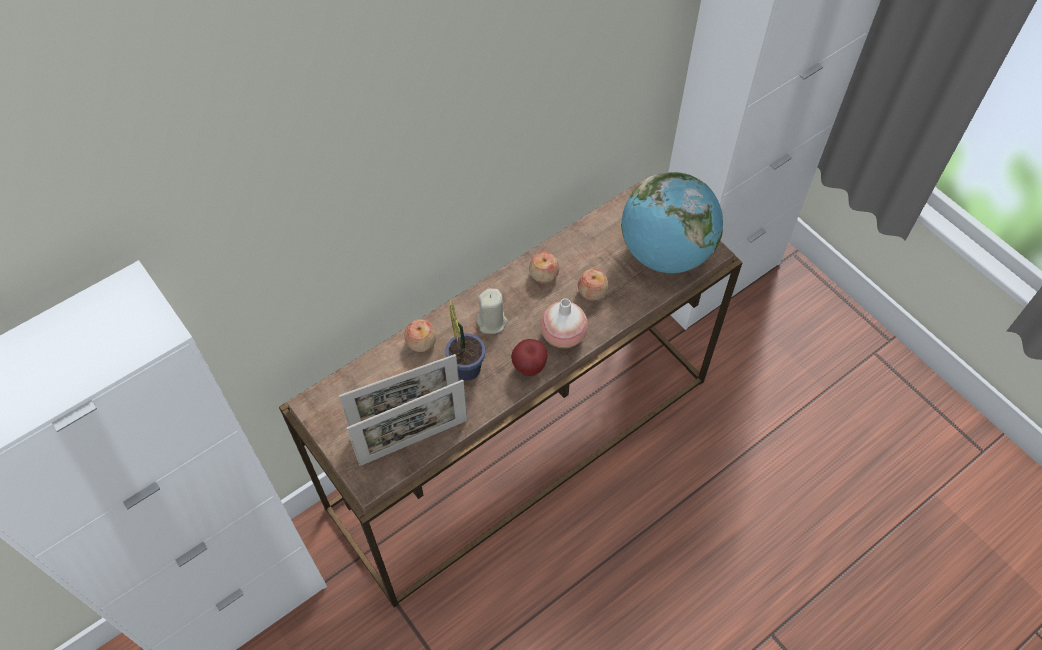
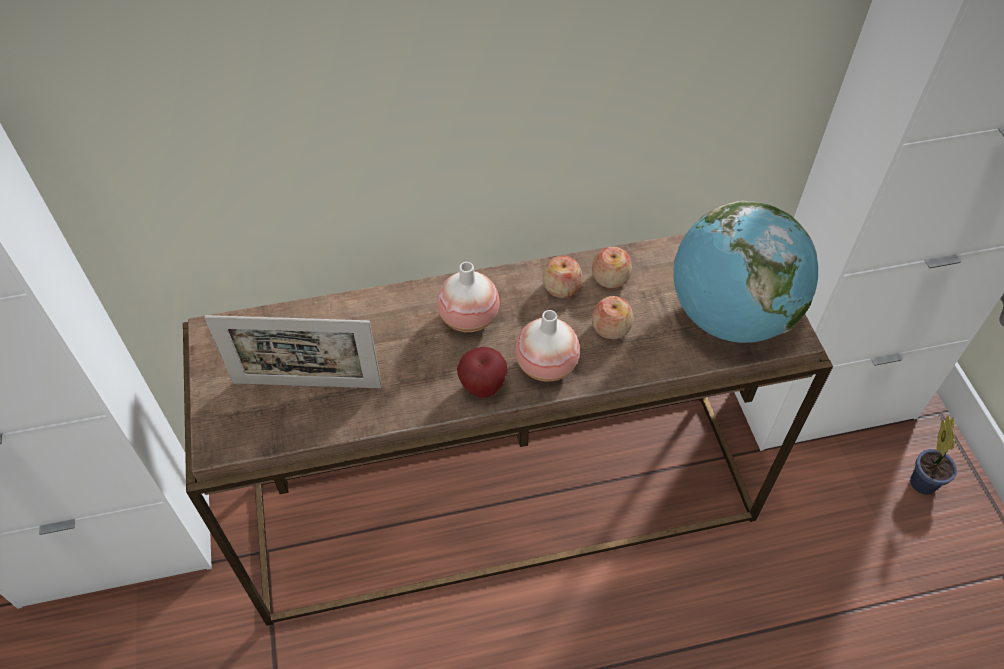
camera: 25 degrees right, 5 degrees down
(414, 442) = (296, 419): picture frame -> none
(421, 342) = (373, 310): apple -> apple (610, 278)
(466, 366) = (409, 356): potted plant -> potted plant (922, 480)
(492, 322) = (469, 318): beige candle -> vase

